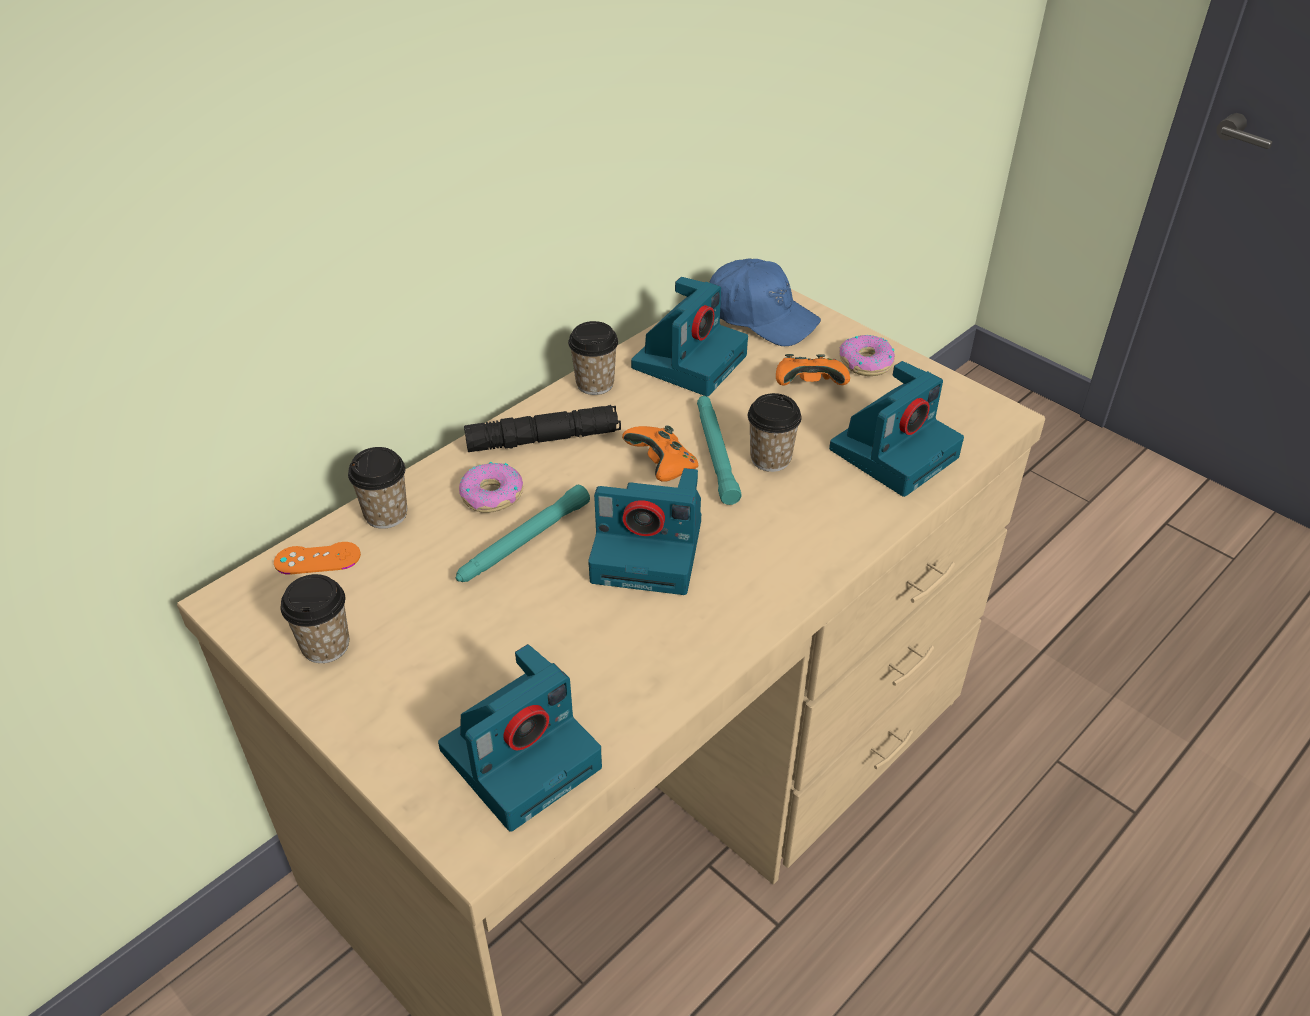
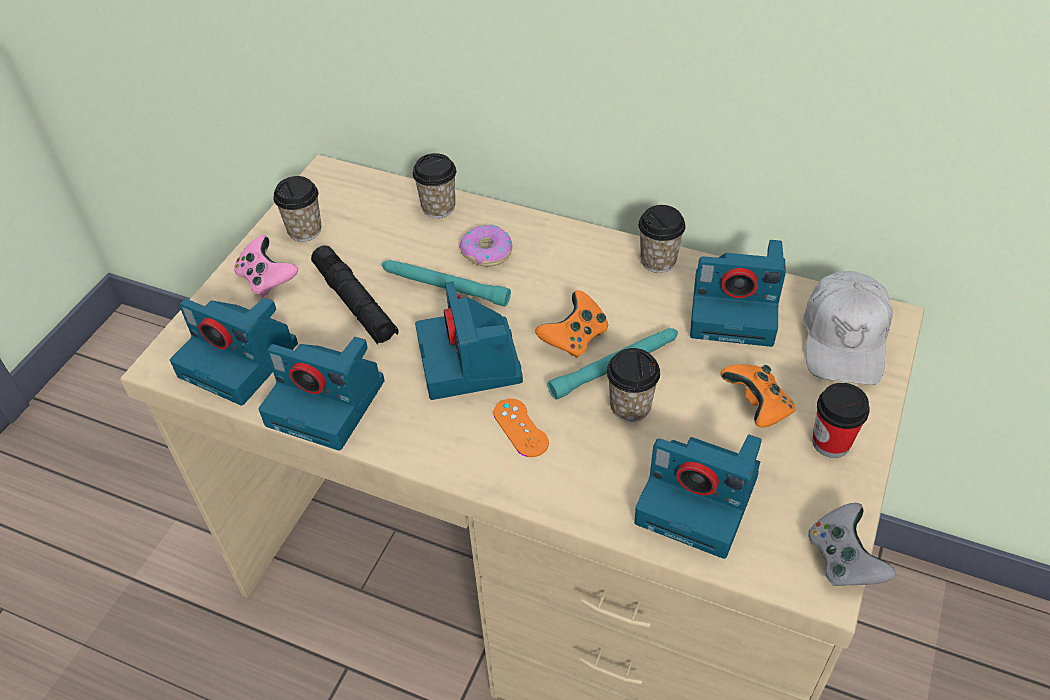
camera: 70 degrees right, 5 degrees up
(317, 559) = (380, 194): orange game controller -> orange game controller (520, 428)
(391, 702) = (267, 279): none -> pink game controller
(543, 439) = (567, 256): black flashlight -> black flashlight (355, 303)
(643, 682) = (328, 403): none -> camera
(761, 316) = (844, 339): blue cap -> white cap
(866, 362) = (831, 442): donut -> cup
(980, 397) = (843, 559): none -> grey game controller

